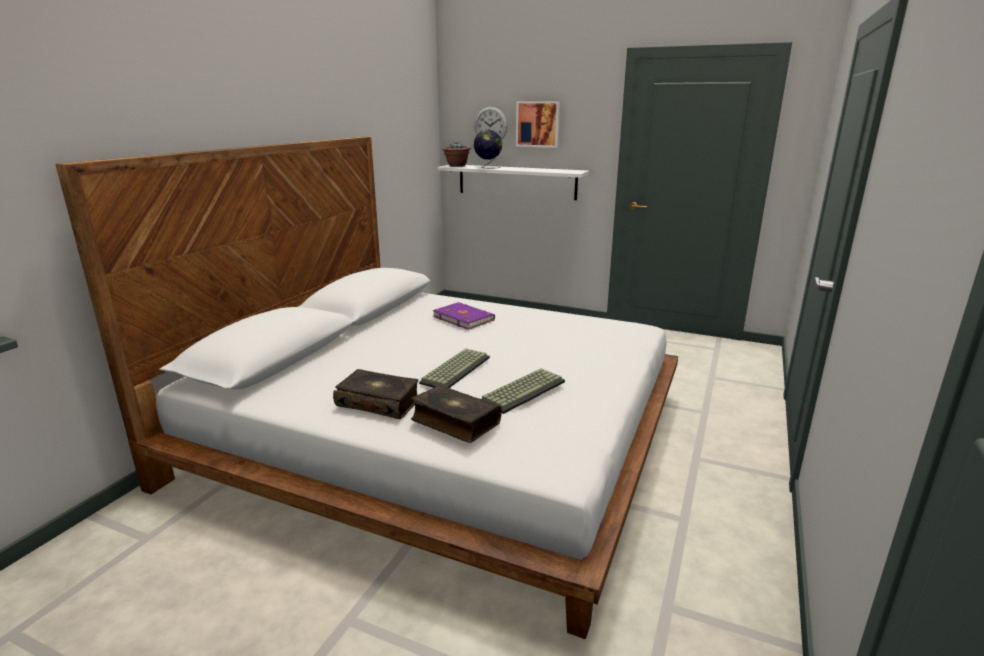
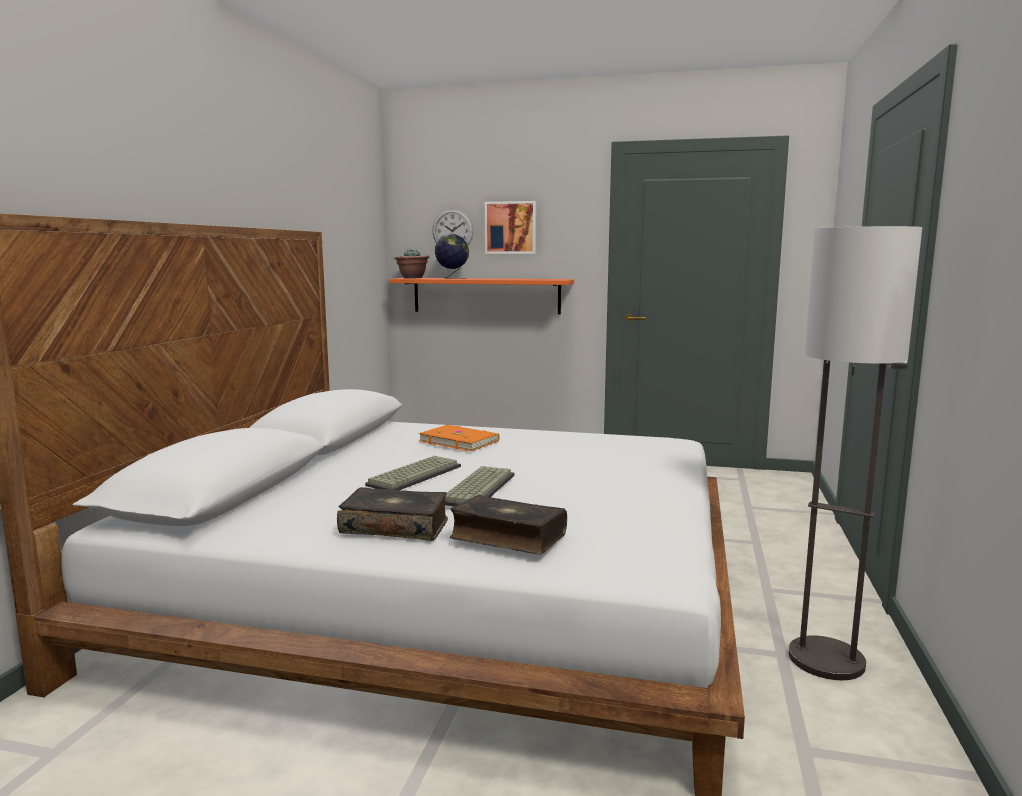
camera: 10 degrees left, 10 degrees down
(464, 318) = (459, 441): purple book -> orange book
(516, 181) = (486, 295): white shelf -> orange shelf
(523, 391) = (575, 502): keyboard -> keyboard (414, 475)
(719, 529) = (826, 660): none -> floor lamp

